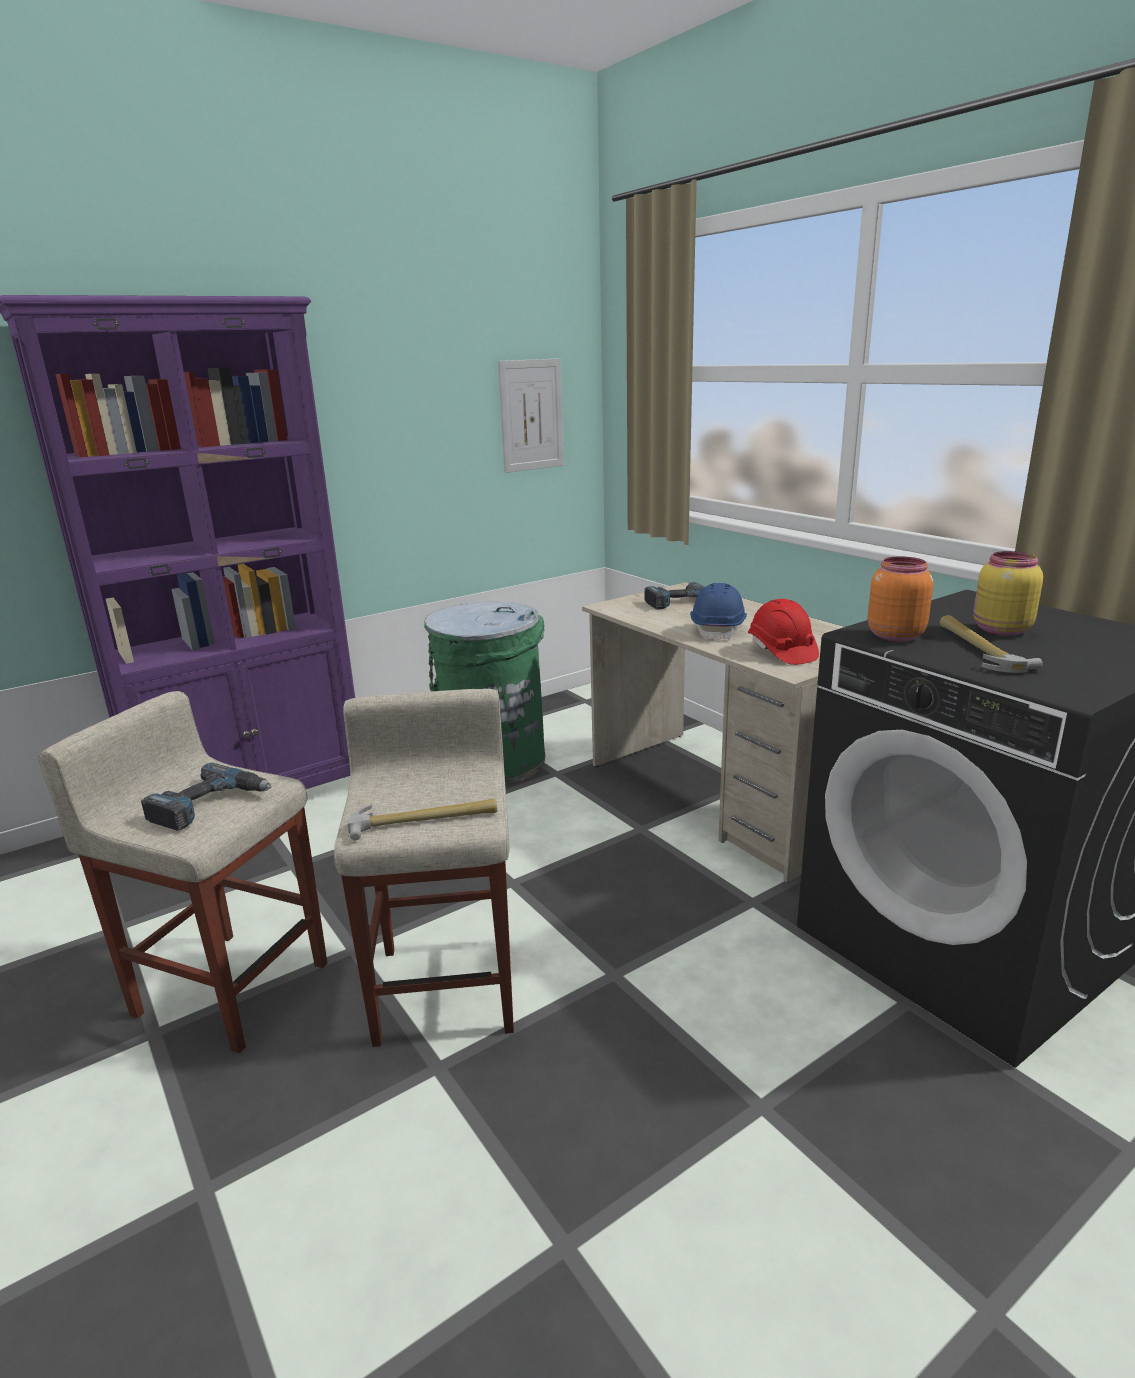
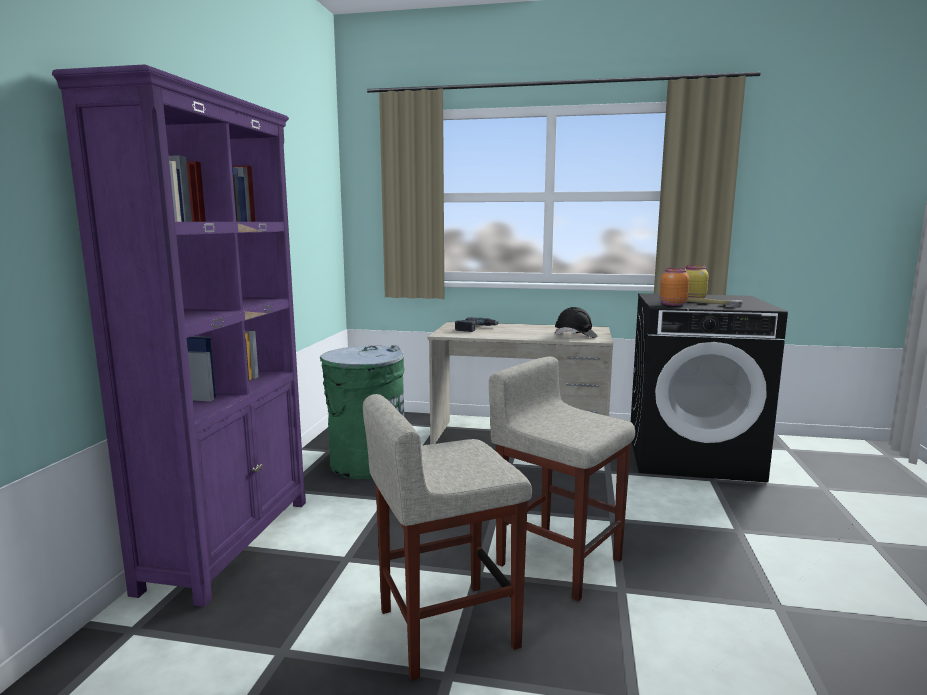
camera: 45 degrees left, 10 degrees down
(209, 805) = (468, 460): power drill -> none
(424, 821) = (591, 428): hammer -> none
(531, 415) = (319, 222): picture -> none
(718, 630) = (526, 334): blue hard hat -> none
(781, 652) = (575, 335): red hard hat -> black hard hat

